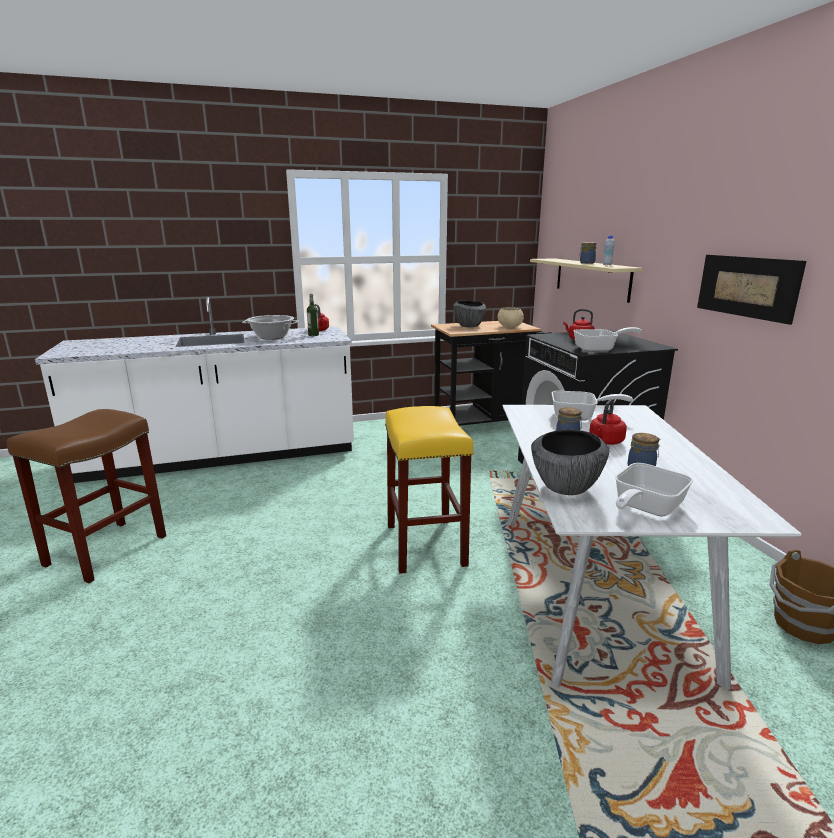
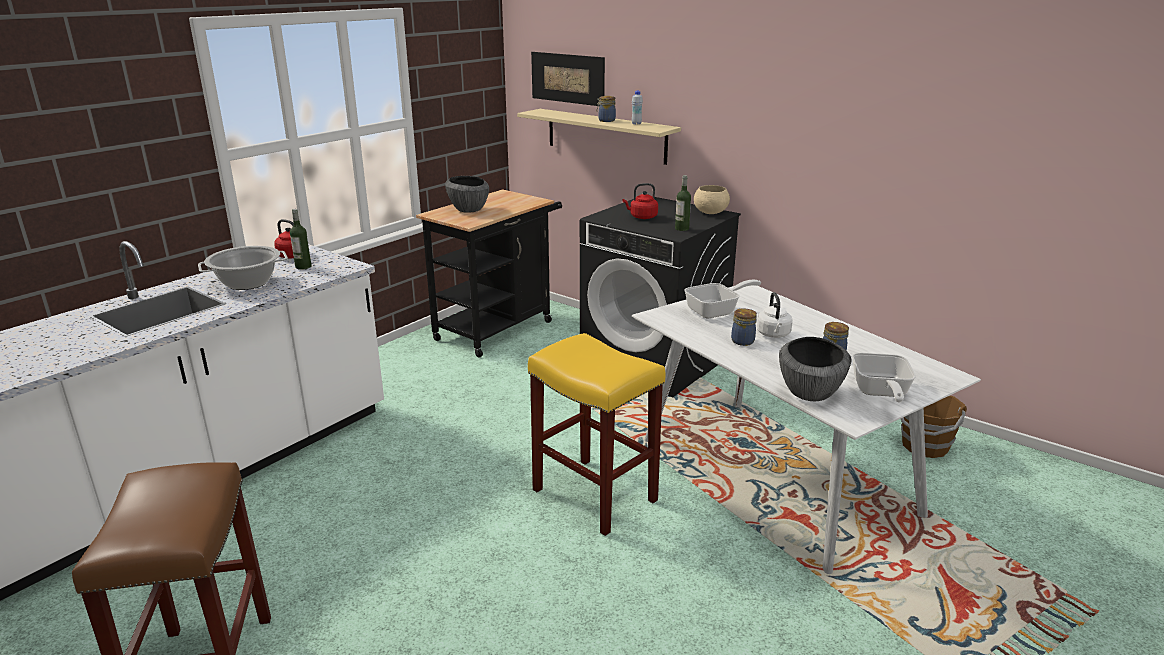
camera: 35 degrees left, 5 degrees up
(509, 327) = (516, 203): beige bowl -> beige bowl (710, 212)
(599, 349) = (682, 229): frying pan -> bottle
(605, 442) = (773, 334): red kettle -> white kettle
(746, 286) = (811, 151): picture -> picture (567, 78)

